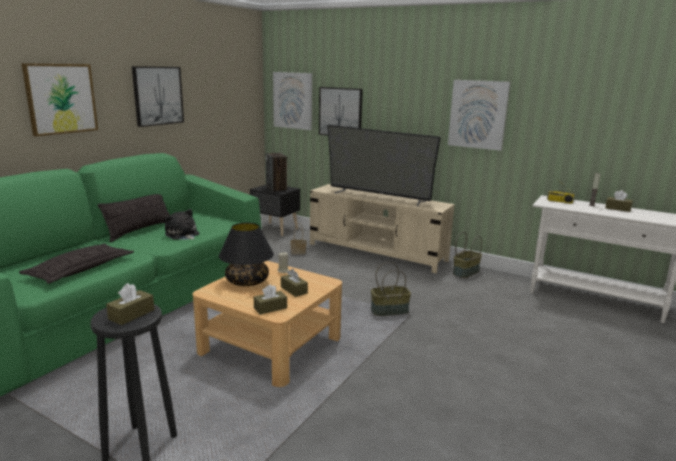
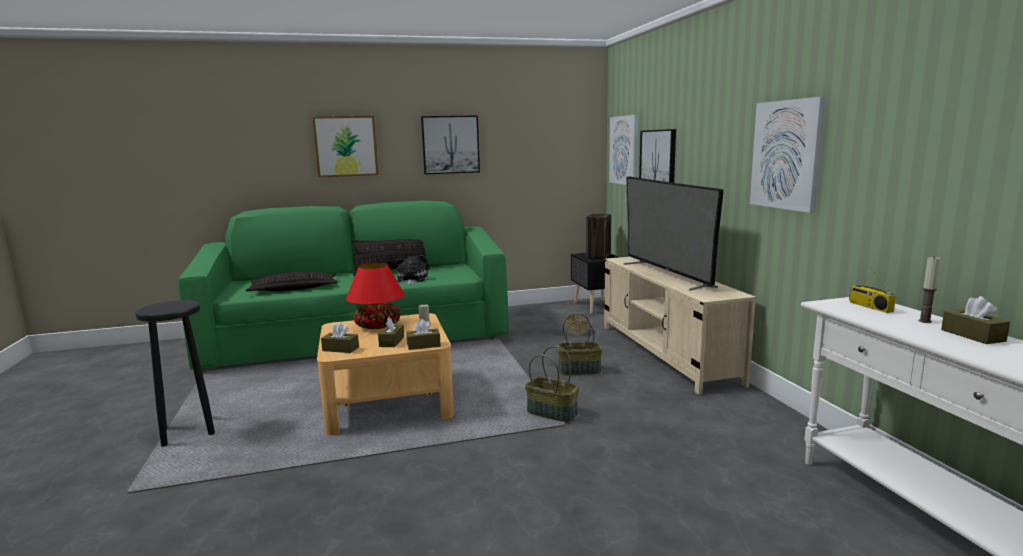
camera: 45 degrees right, 5 degrees down
(131, 314) = (169, 307): brown tissue box -> brown tissue box (423, 345)
(247, 282) = (377, 326): black table lamp -> red table lamp
(465, 272) = (747, 406): basket -> basket (579, 370)

